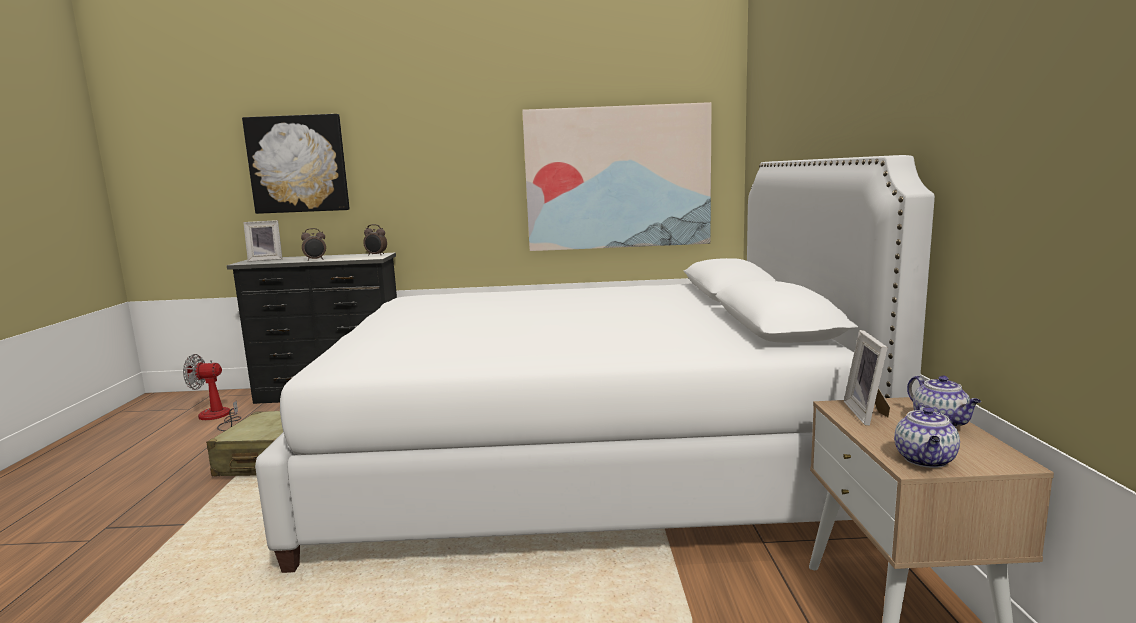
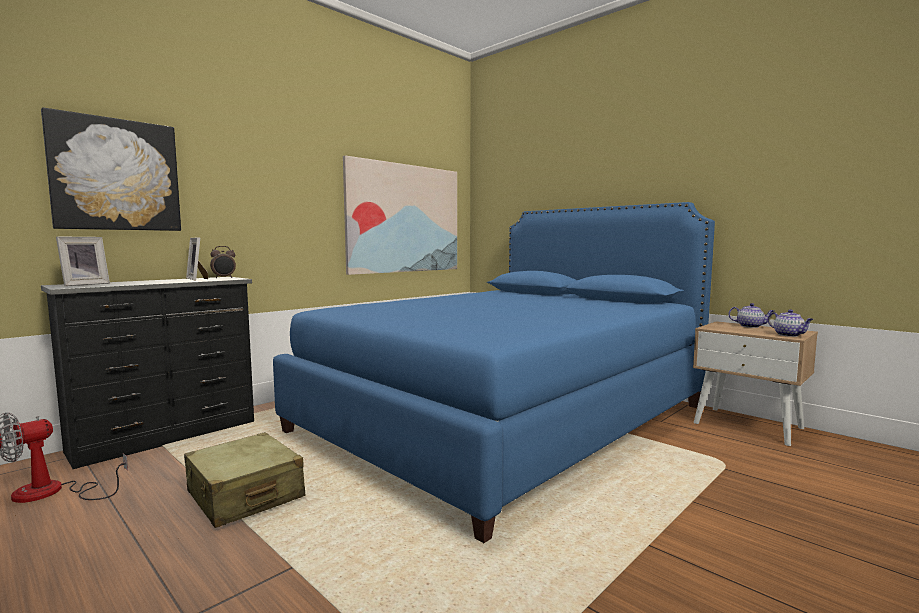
camera: 45 degrees left, 5 degrees down
(315, 260) = (169, 282): alarm clock -> none
(582, 463) = (505, 418): white bed -> blue bed
(868, 413) = (725, 328): picture frame -> picture frame (198, 279)

